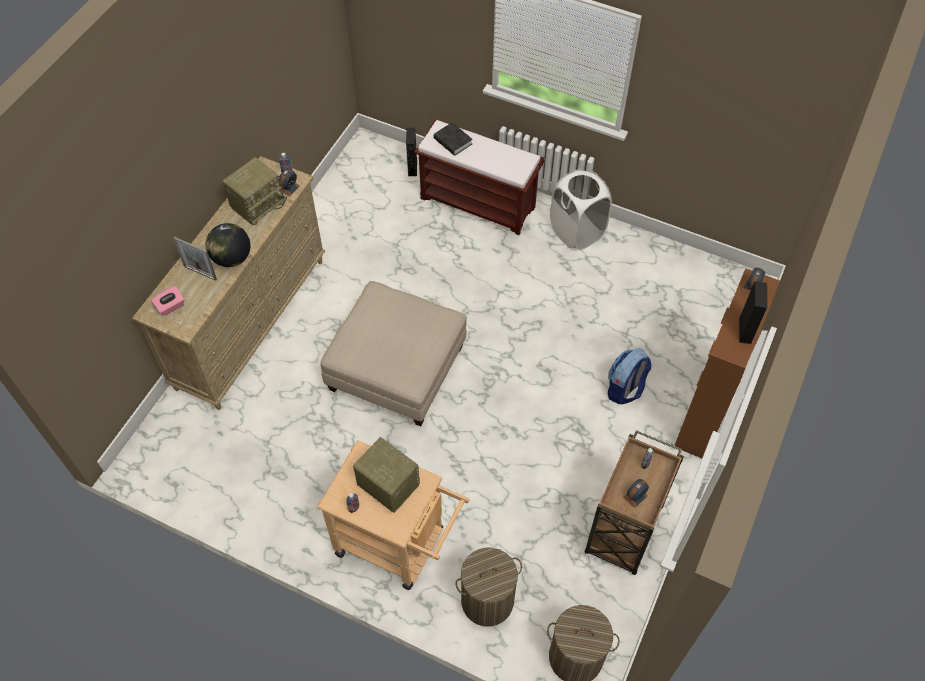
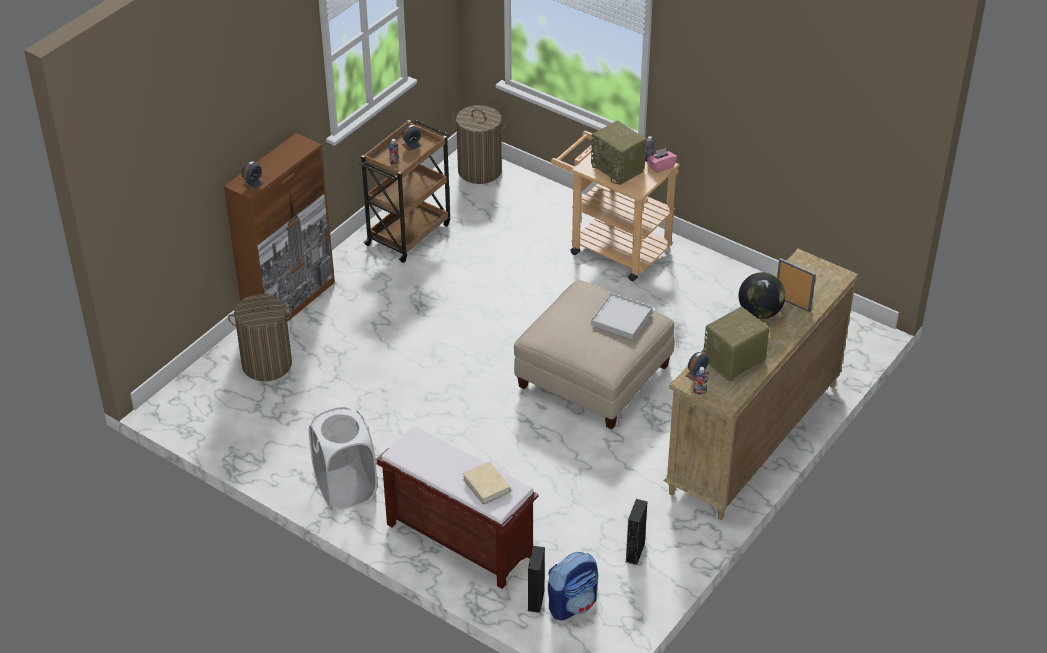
camera: 170 degrees left, 15 degrees down
(171, 306) = (819, 278): pink tissue box -> pink tissue box (661, 167)
(369, 346) = (621, 318): none -> white tray
(453, 141) = (486, 486): black book -> beige book
(487, 600) = (542, 207): laundry basket -> laundry basket (267, 364)
(625, 389) = (360, 330): backpack -> backpack (573, 604)
(745, 330) = (280, 155): black speaker -> black speaker (635, 552)

